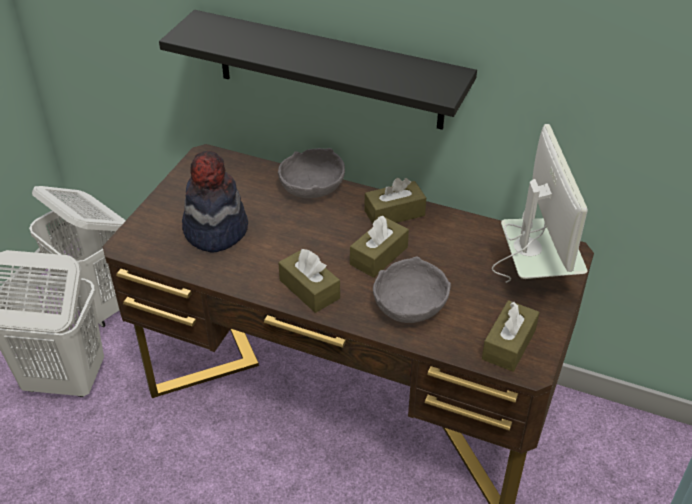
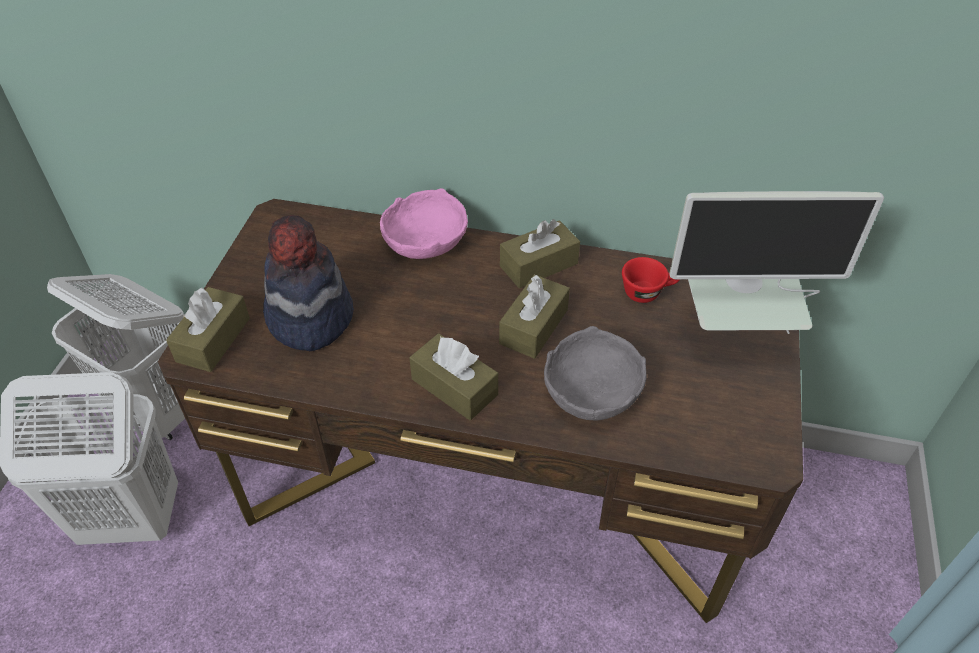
camera: 10 degrees left, 5 degrees up
(311, 188) = (424, 243): grey bowl -> pink bowl
(329, 70) = (436, 86): black shelf -> none
(473, 242) = (647, 292): none -> red cup
(509, 344) = (732, 430): brown tissue box -> brown tissue box (213, 339)
(532, 279) = (735, 333): monitor -> monitor turned 105 degrees clockwise

